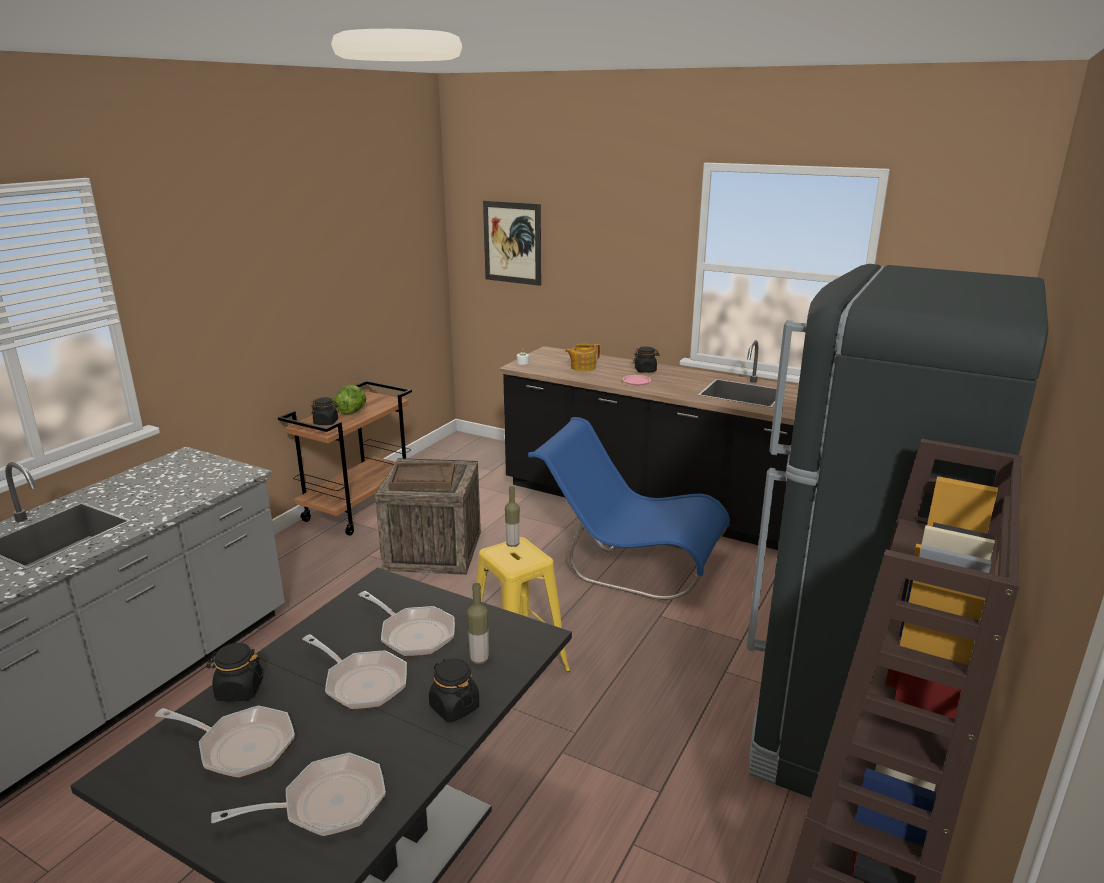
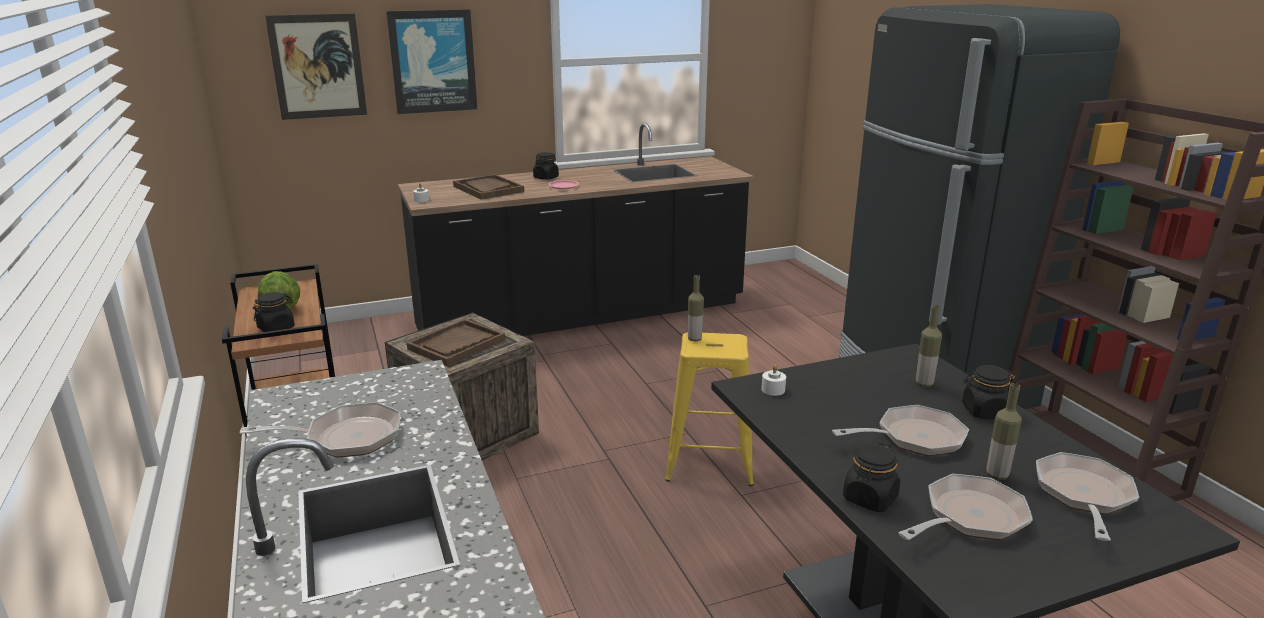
camera: 50 degrees left, 0 degrees up
(328, 744) = (997, 475): none -> bottle
(388, 595) = (773, 389): none -> white candle
(413, 634) = (856, 397): frying pan -> frying pan (346, 438)
(582, 367) = (488, 189): teapot -> brown tray
(593, 250) = (433, 61): none -> picture
(629, 563) = (641, 360): blue chair -> none

